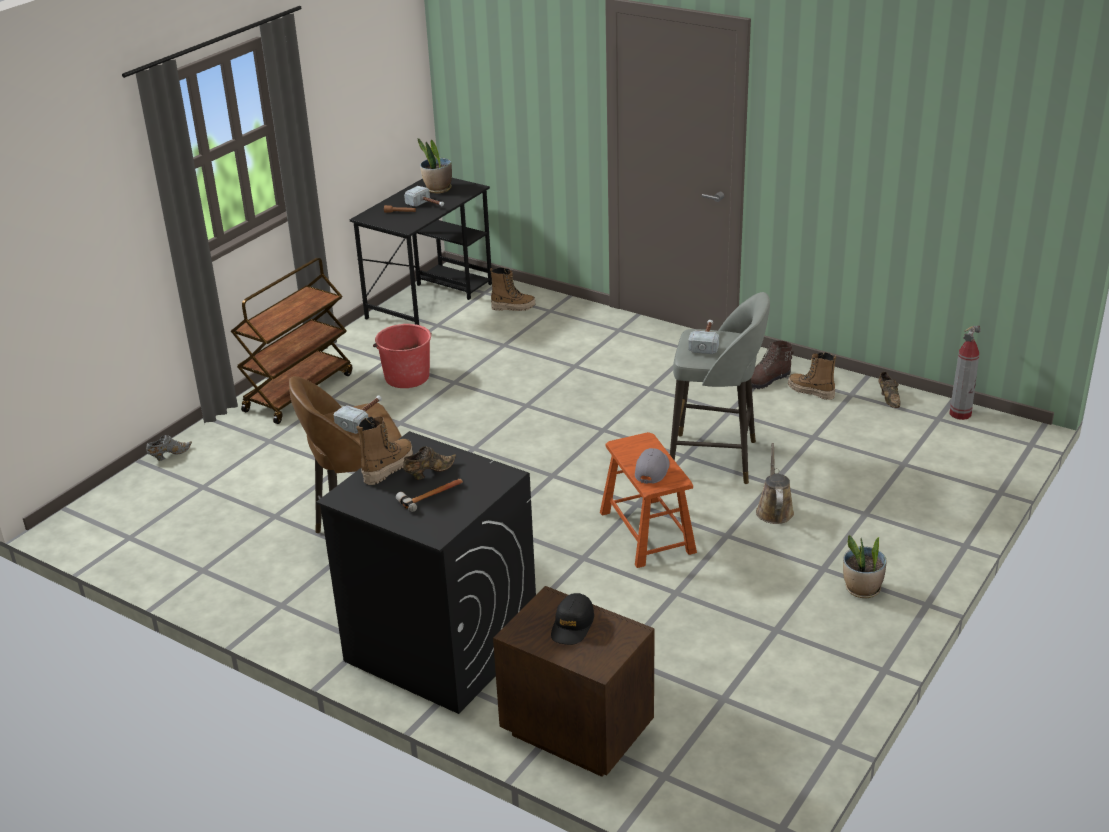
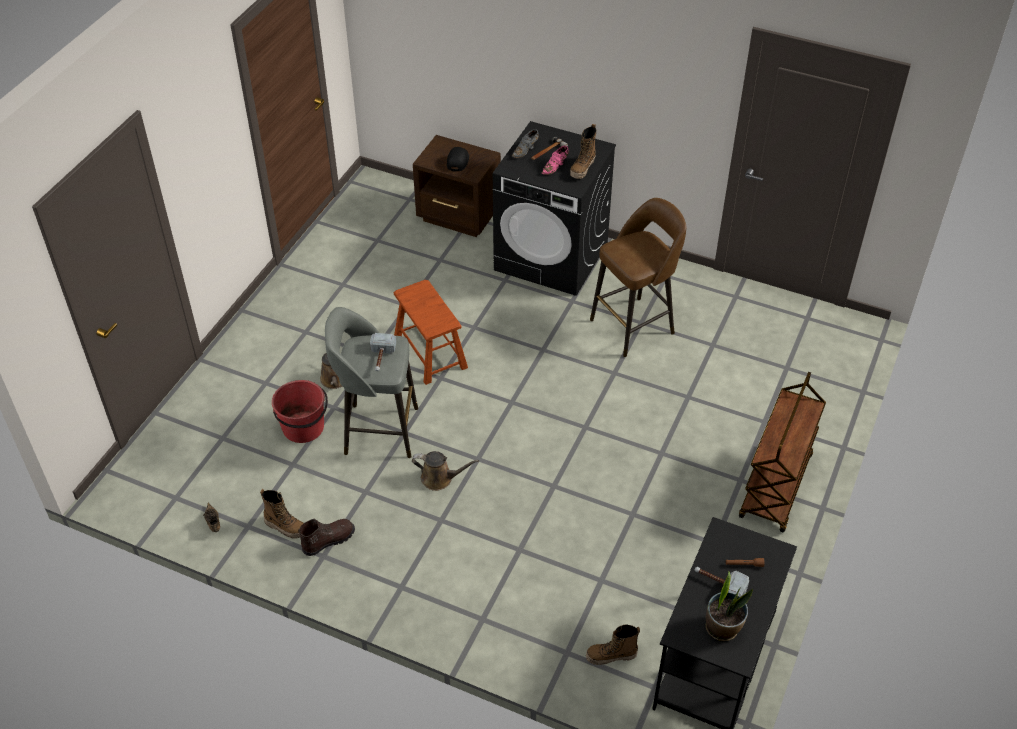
camera: 170 degrees right, 15 degrees up
(169, 455) = (838, 398): grey shoe -> grey shoe (526, 150)
(363, 418) = (633, 256): hammer -> none
(406, 377) = (682, 518): red bucket -> red bucket (303, 428)
(428, 472) = (555, 167): brown shoe -> pink shoe
(647, 417) = (440, 478): none -> brown watering can
(652, 470) = (423, 300): grey cap -> none
(862, 589) = (281, 317): potted plant -> none
(960, 414) = (153, 506): fire extinguisher -> none

